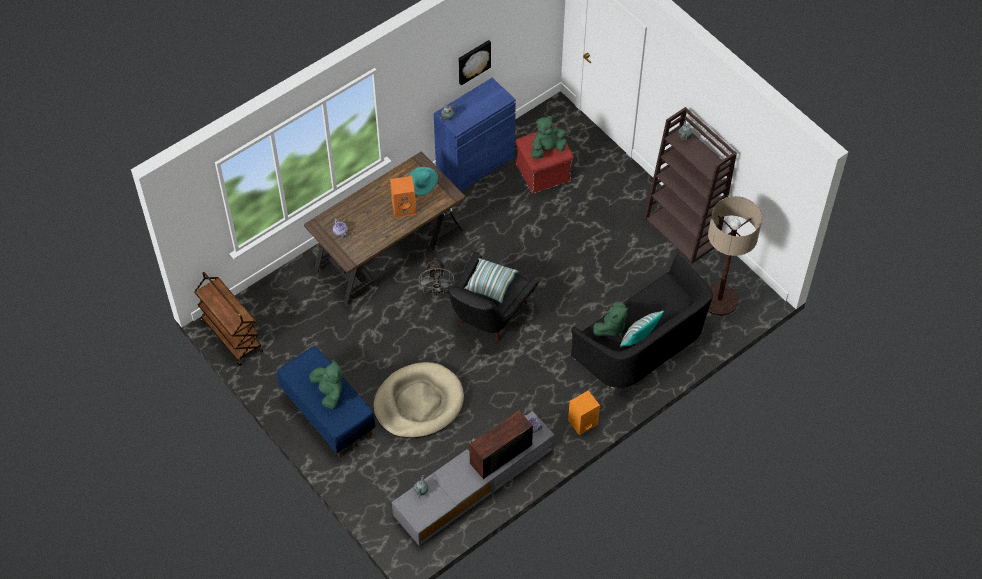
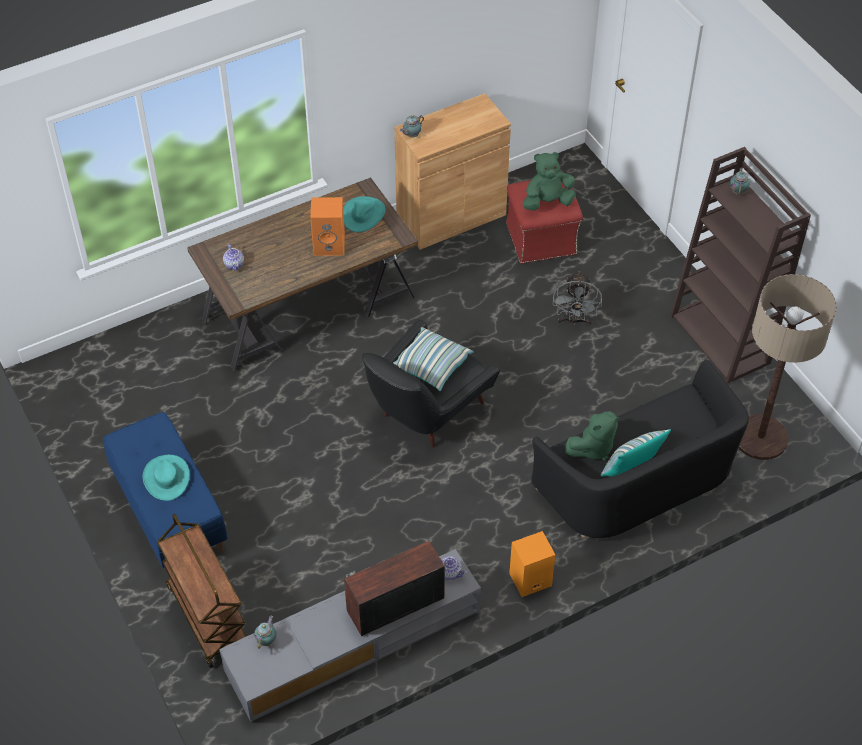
camera: 10 degrees right, 5 degrees down
(231, 336) = (66, 389): brown cart -> brown cart (207, 617)
(329, 392) = (167, 478): green plush toy -> turquoise hat
(418, 403) = (300, 517): beige dog bed -> none
(436, 292) = (361, 371): grey fan -> grey fan (574, 320)
(473, 61) = (457, 60): picture -> none
(475, 164) = (451, 216): blue cabinet -> brown cabinet

